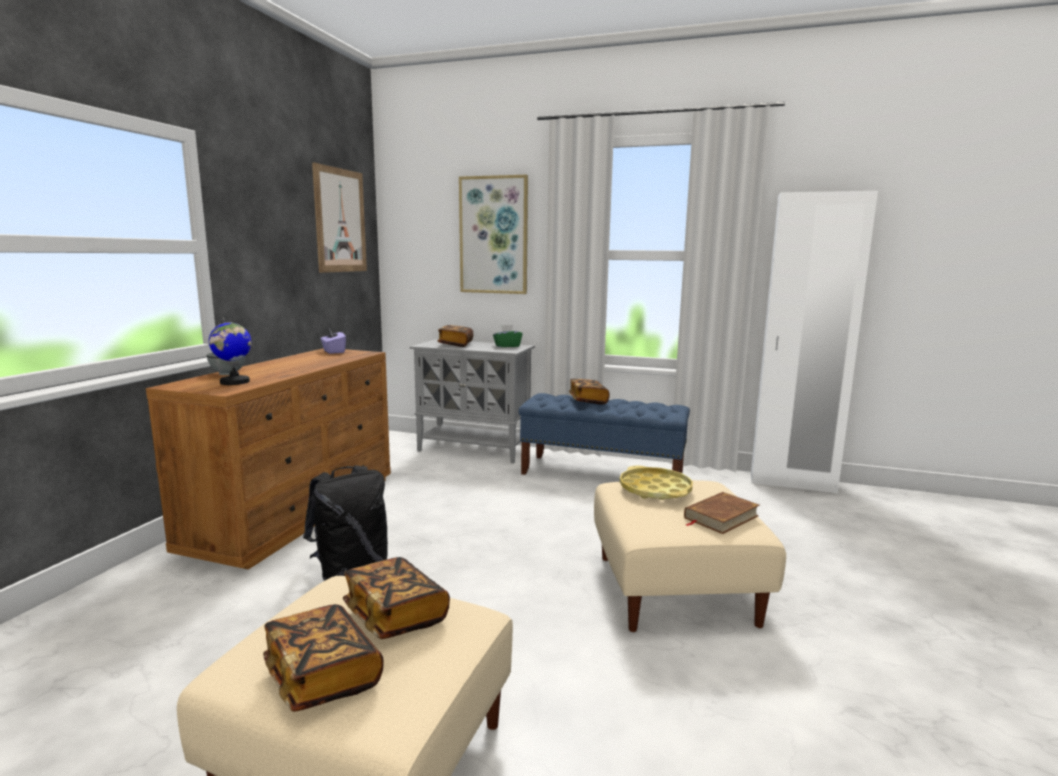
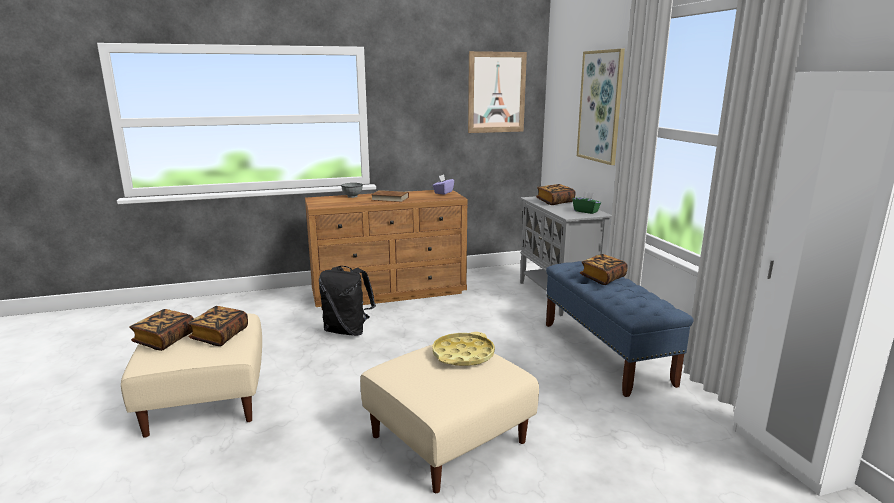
camera: 55 degrees right, 5 degrees up
(234, 382) = (336, 202): globe -> none
(720, 517) = (442, 389): brown book -> brown book (390, 199)

